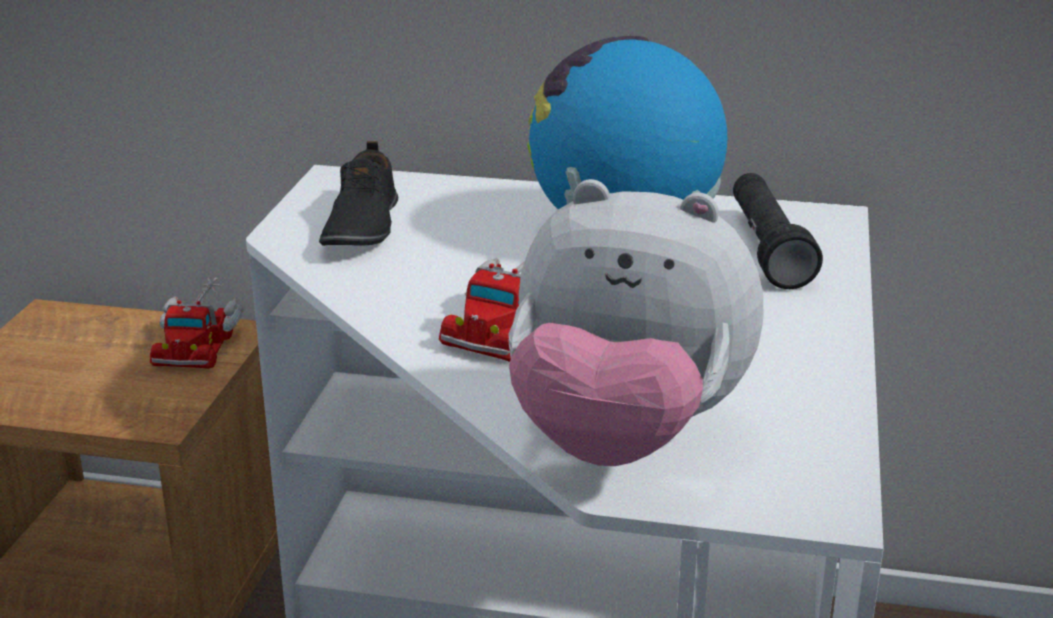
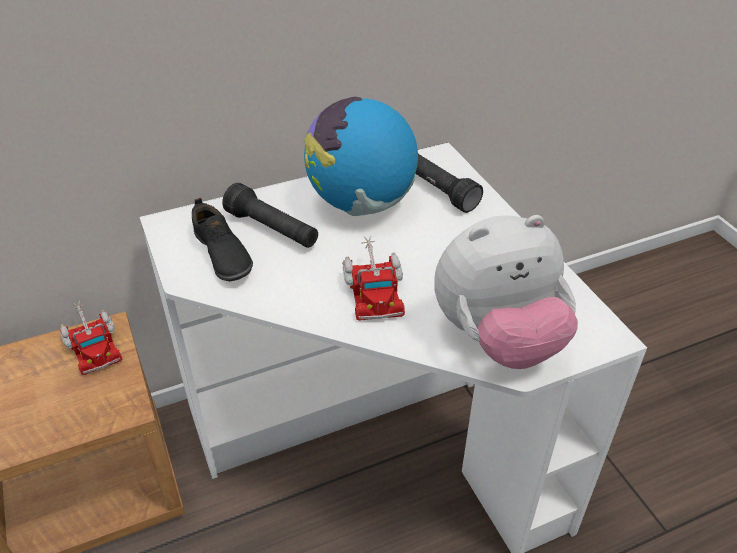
camera: 35 degrees left, 15 degrees up
(460, 222) = (272, 230): none -> black flashlight

